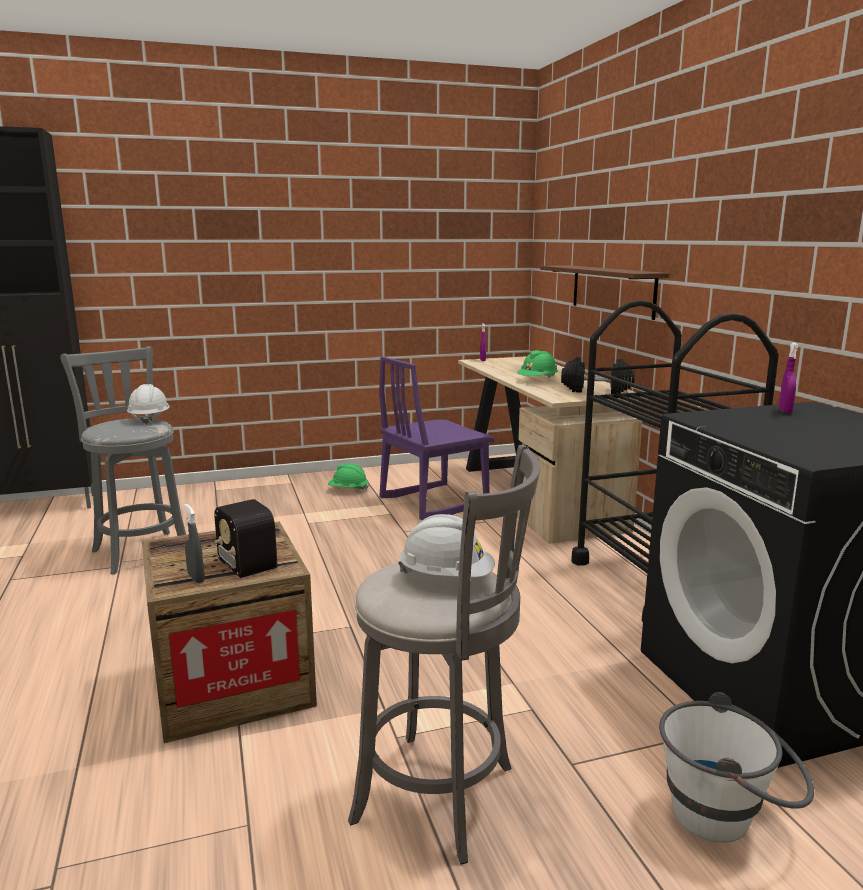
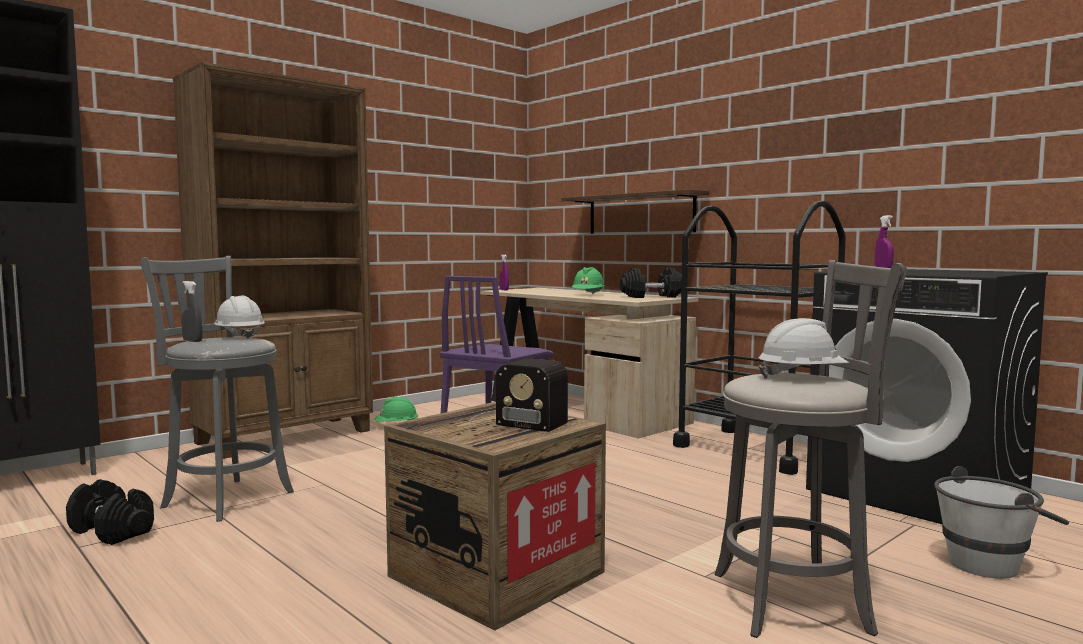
camera: 25 degrees left, 10 degrees down
(42, 569) = (112, 531): none -> black dumbbell
(196, 578) = (505, 437): grey spray bottle -> grey spray bottle (192, 341)
(252, 489) = (287, 437): none -> brown bookcase

